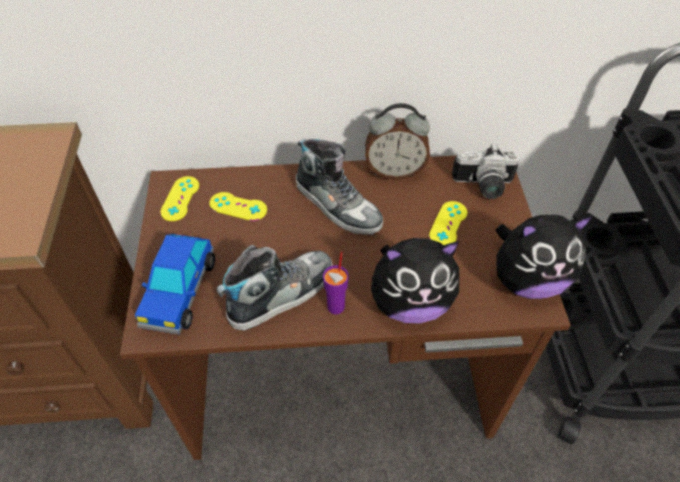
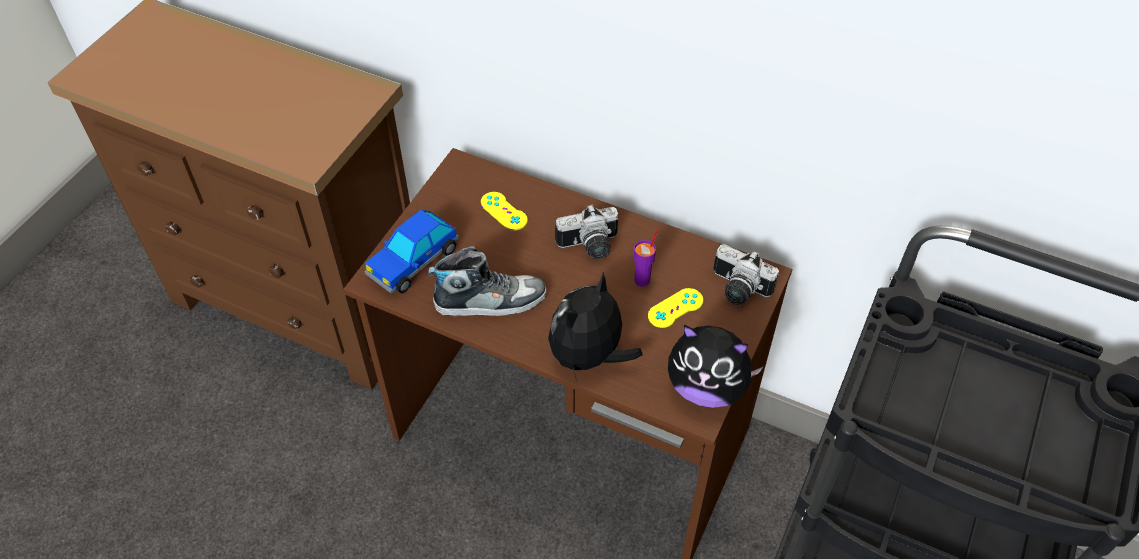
camera: 30 degrees right, 0 degrees up
(180, 198) = (461, 183): yellow game controller -> none
(336, 306) = (527, 331): purple cup -> purple cup (642, 280)
(338, 205) = (590, 247): shoe -> camera
(394, 171) = (664, 239): alarm clock -> none
(410, 303) = (589, 357): plush toy -> plush toy turned 105 degrees clockwise

